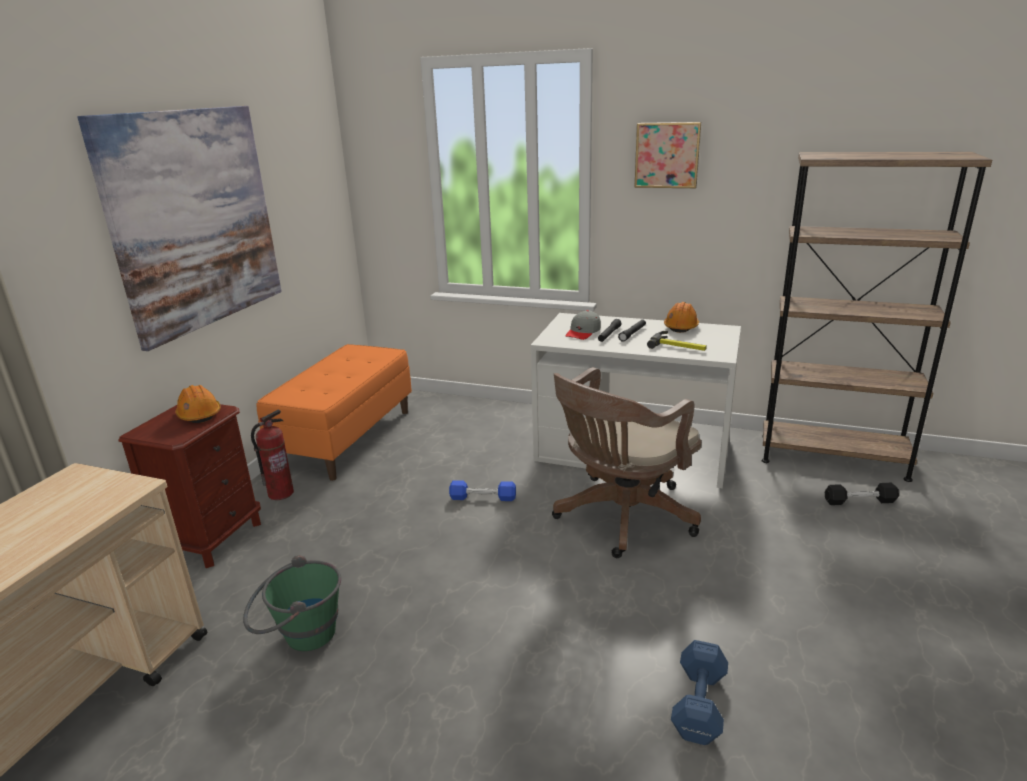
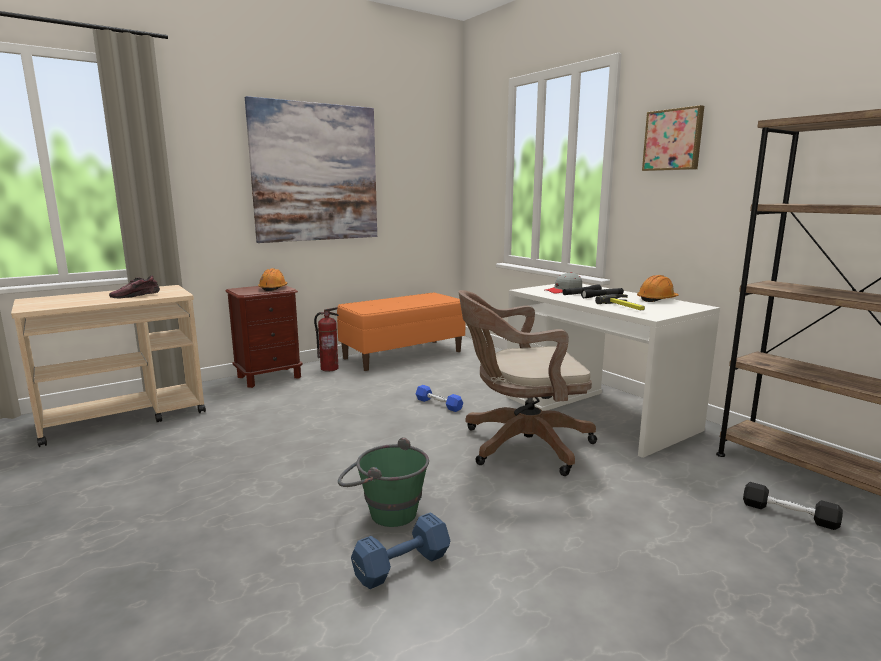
camera: 35 degrees right, 10 degrees down
(67, 515) = (136, 296): none -> shoe
(300, 636) = (241, 429): green bucket -> green bucket (384, 512)

